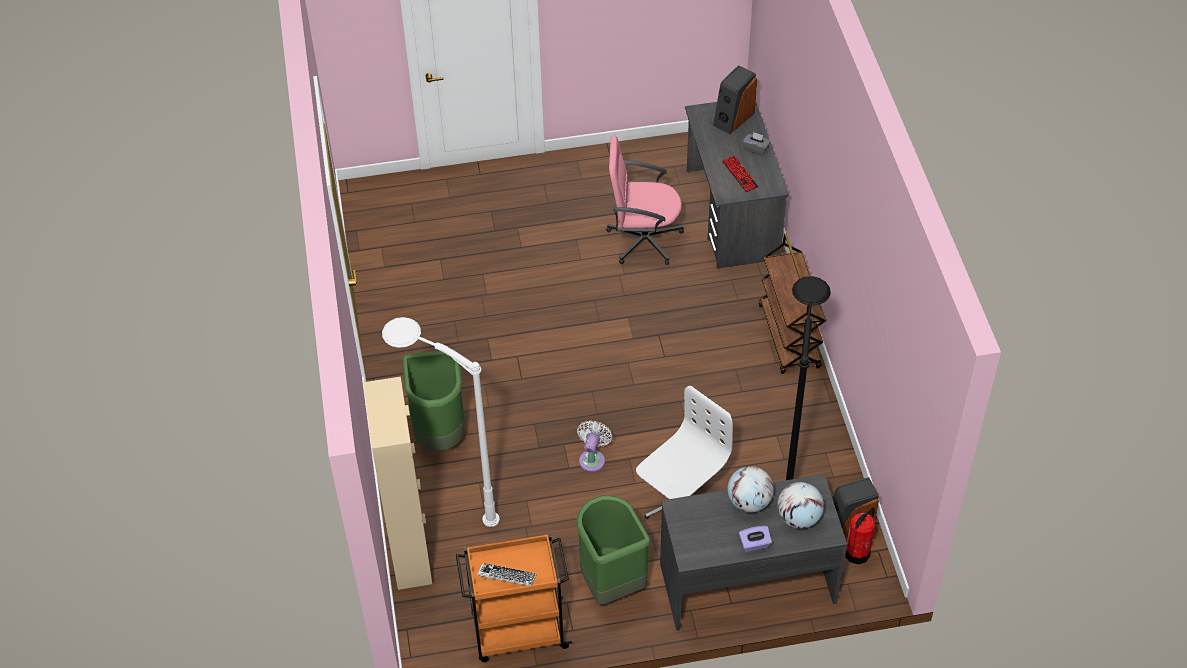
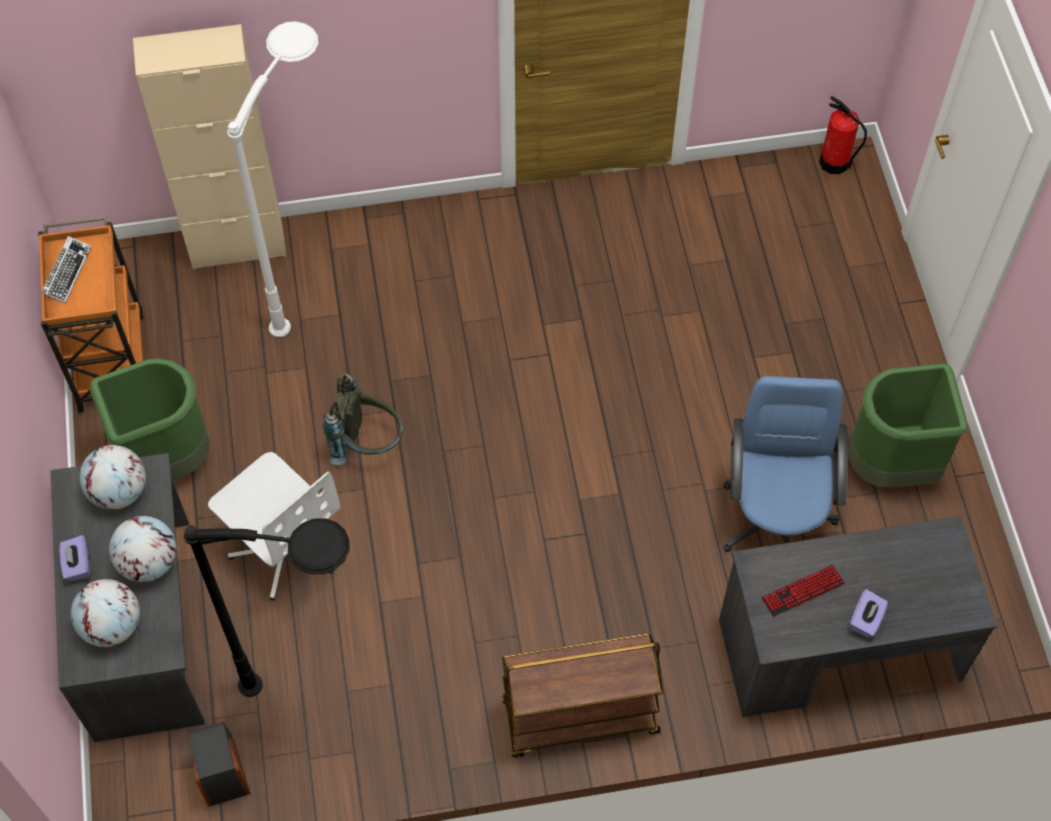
camera: 90 degrees right, 10 degrees up
(440, 434) = (420, 270): green trash can -> green trash can (891, 467)
(593, 458) = (367, 444): white fan -> grey backpack
(643, 240) = (775, 518): pink office chair -> blue office chair
(694, 526) = (119, 492): none -> globe
(733, 118) = (938, 589): speaker -> none
(756, 149) = (865, 620): grey tissue box -> purple tissue box
(857, 553) = (172, 779): fire extinguisher -> fire extinguisher (834, 162)

